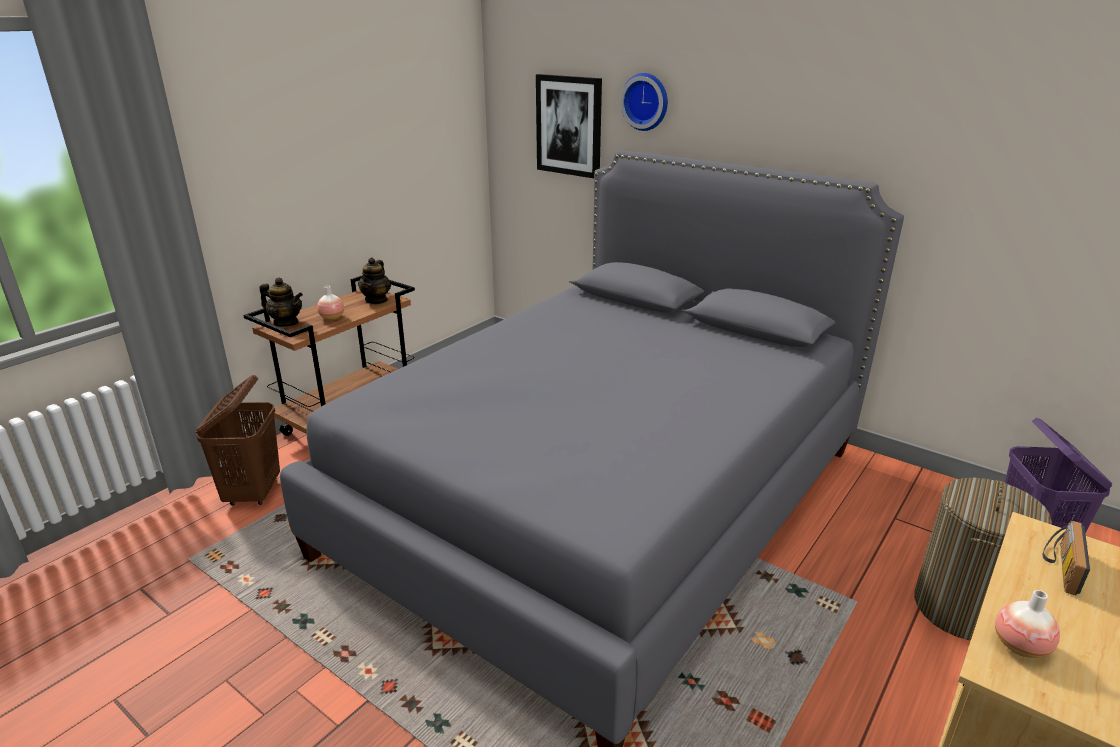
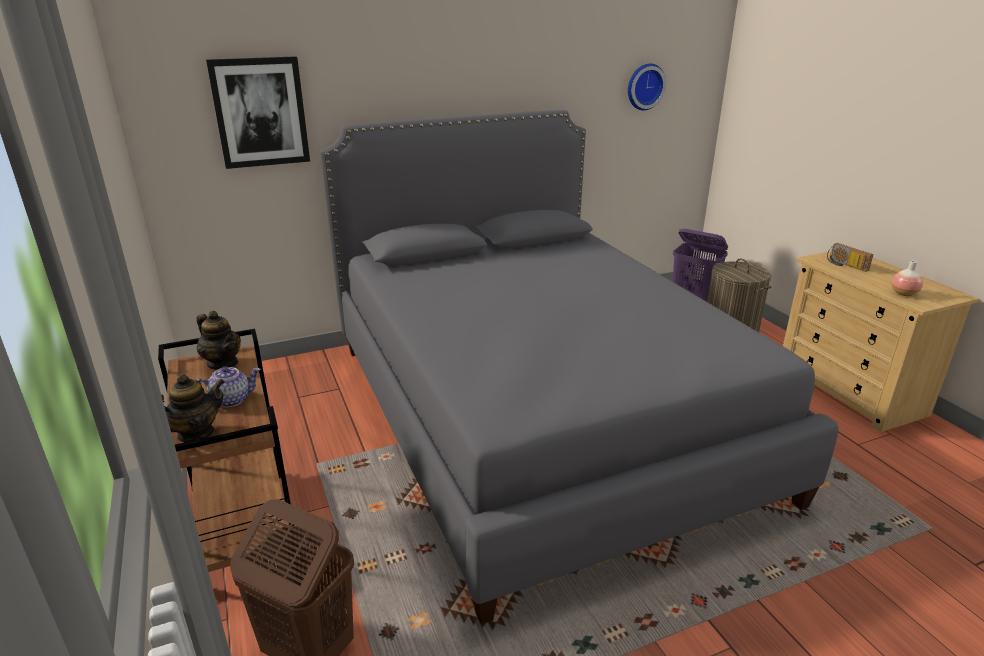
camera: 60 degrees left, 0 degrees up
(332, 318) = (231, 399): vase -> teapot
(646, 101) = (353, 74): wall clock -> wall clock (644, 86)

